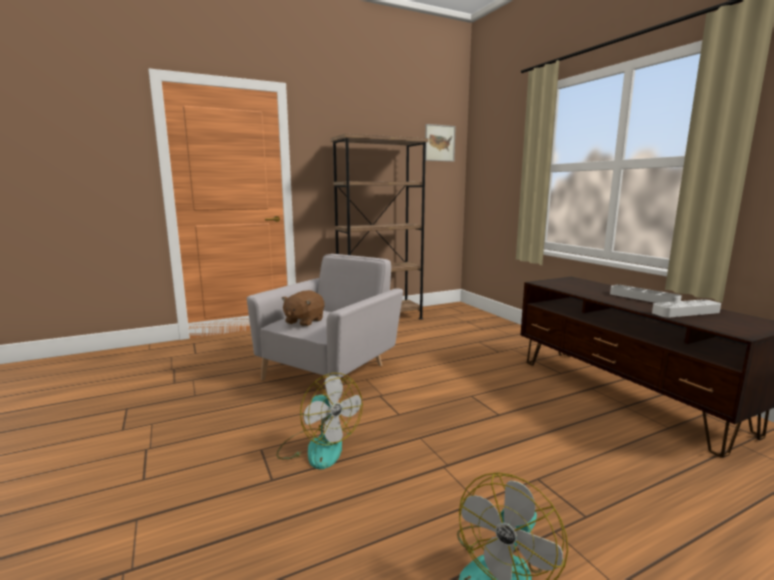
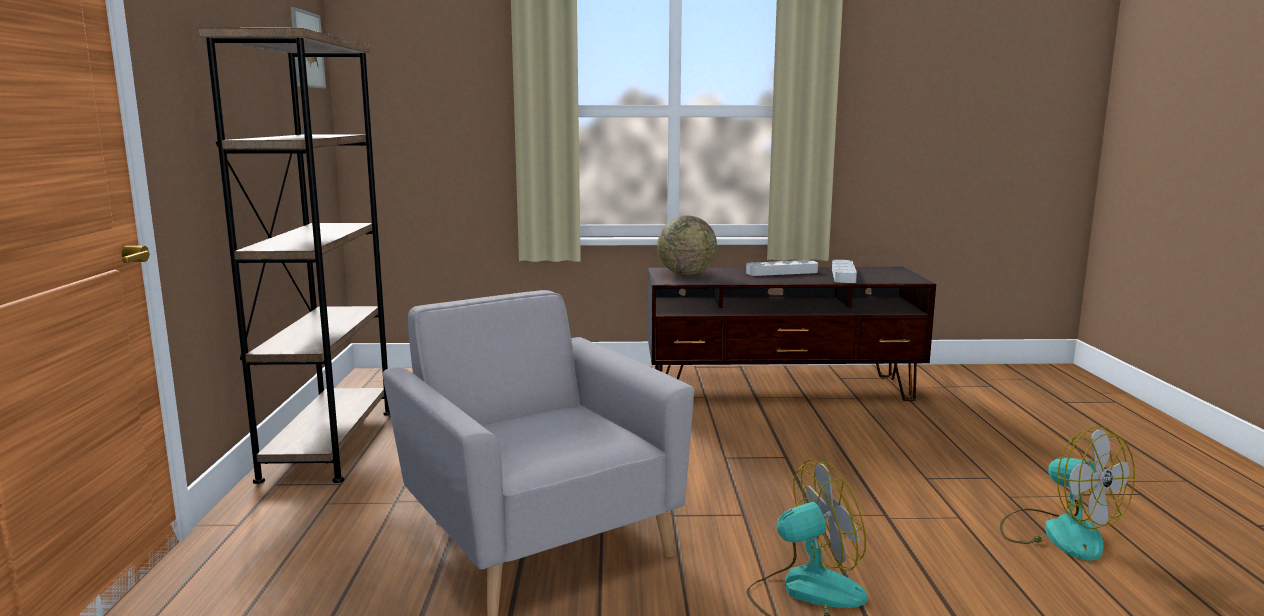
camera: 65 degrees left, 0 degrees up
(303, 321) = (552, 445): brown plush toy -> none
(571, 283) = (686, 274): none -> globe

